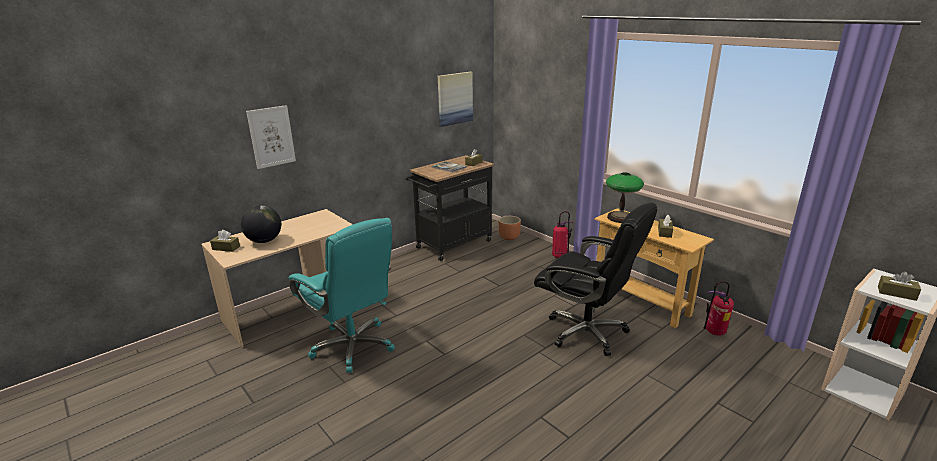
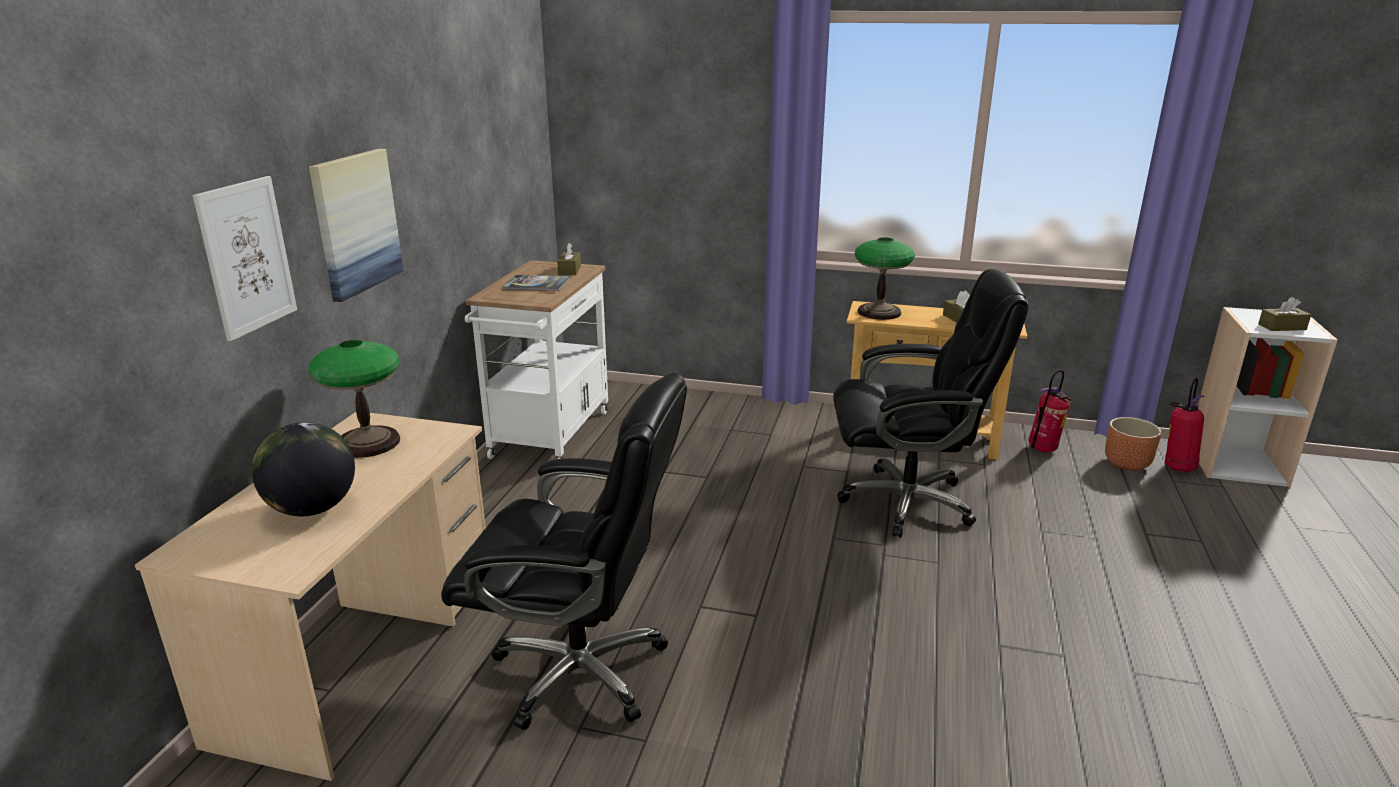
camera: 35 degrees left, 0 degrees up
(226, 248) = (231, 552): brown tissue box -> none
(311, 222) = (367, 443): none -> table lamp
(351, 345) = (576, 670): turquoise office chair -> black office chair
(452, 245) = (549, 436): black cart -> white cart
(454, 98) = (508, 150): picture -> picture (356, 223)
(509, 237) = (630, 398): brown planter -> brown planter (1127, 464)
(560, 256) = (741, 407): fire extinguisher -> fire extinguisher (1177, 467)

